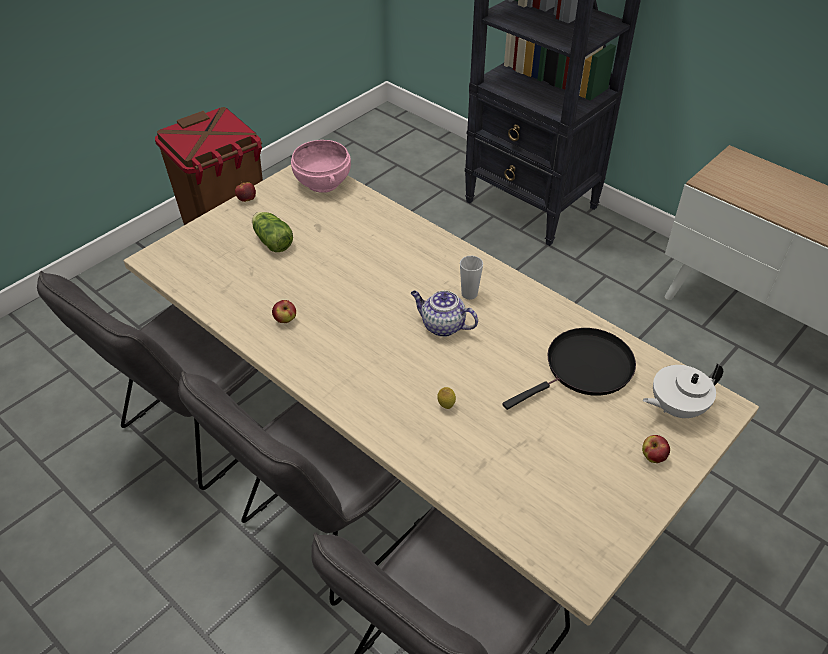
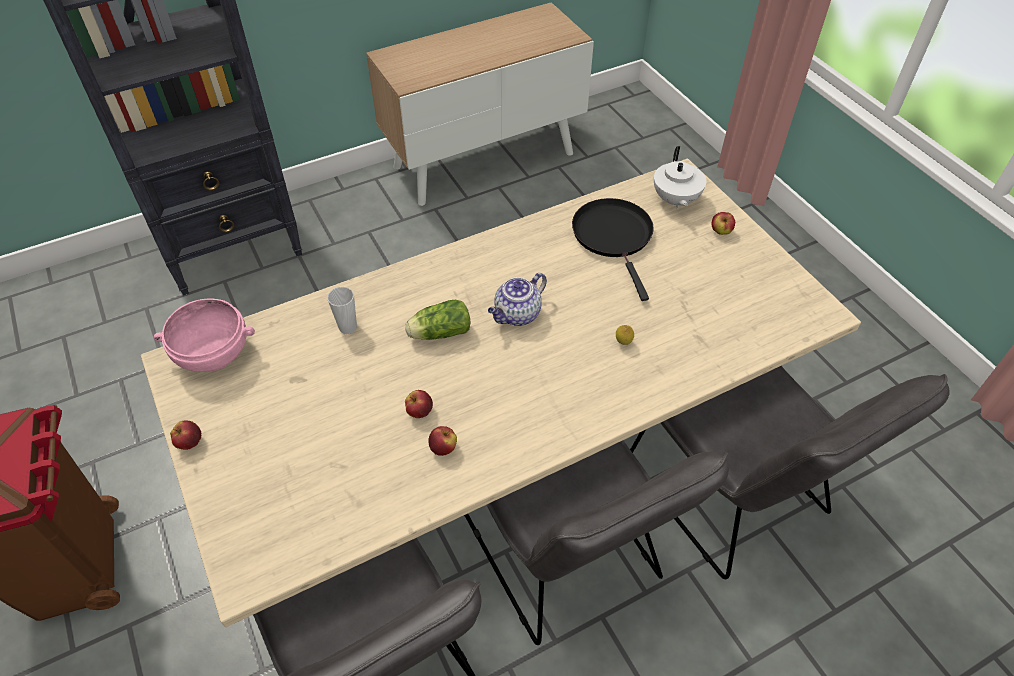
camera: 70 degrees left, 5 degrees up
(271, 240) = (292, 432): lettuce -> lettuce (438, 333)
(314, 297) = (419, 412): none -> apple
(469, 294) = (482, 281): cup -> cup (348, 327)

